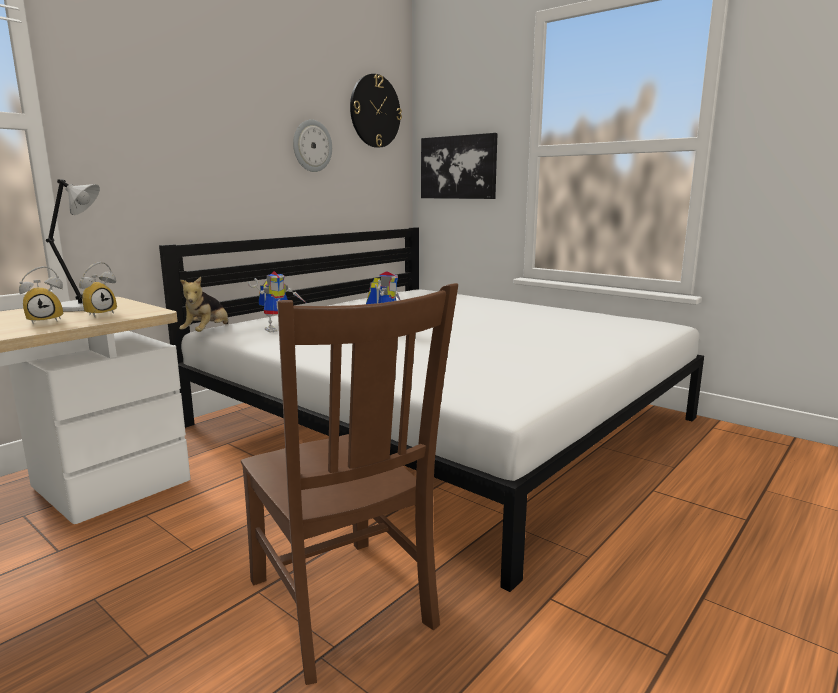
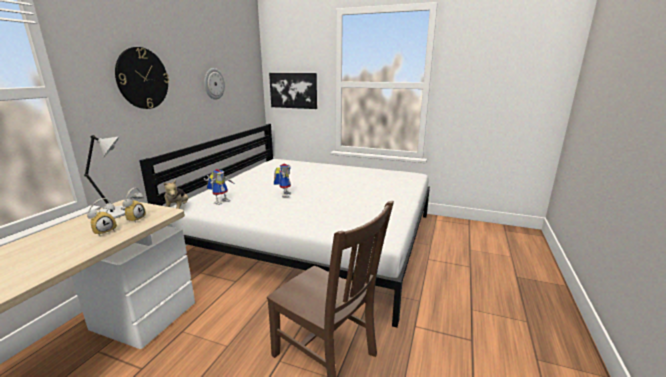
camera: 20 degrees left, 5 degrees up
(375, 111) = (243, 58): wall clock -> wall clock (142, 78)

